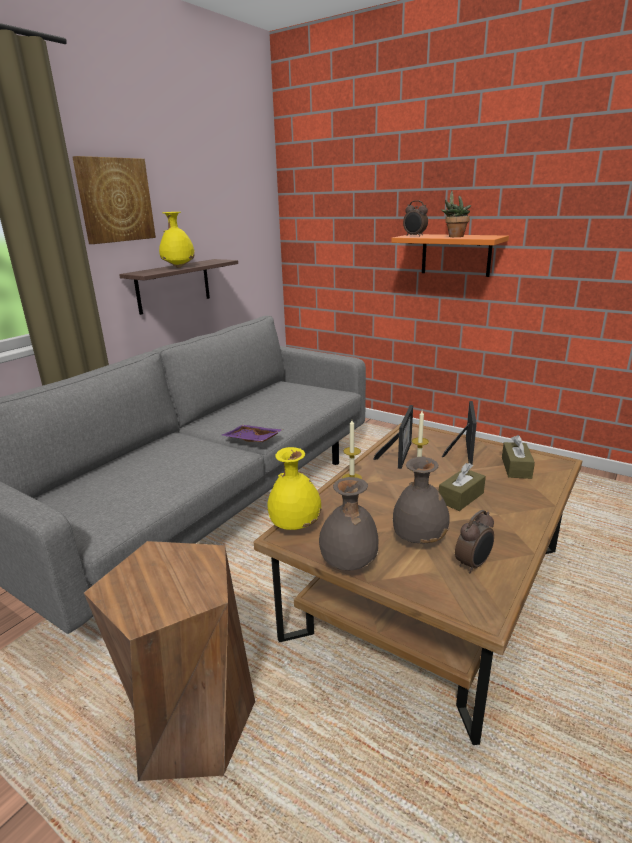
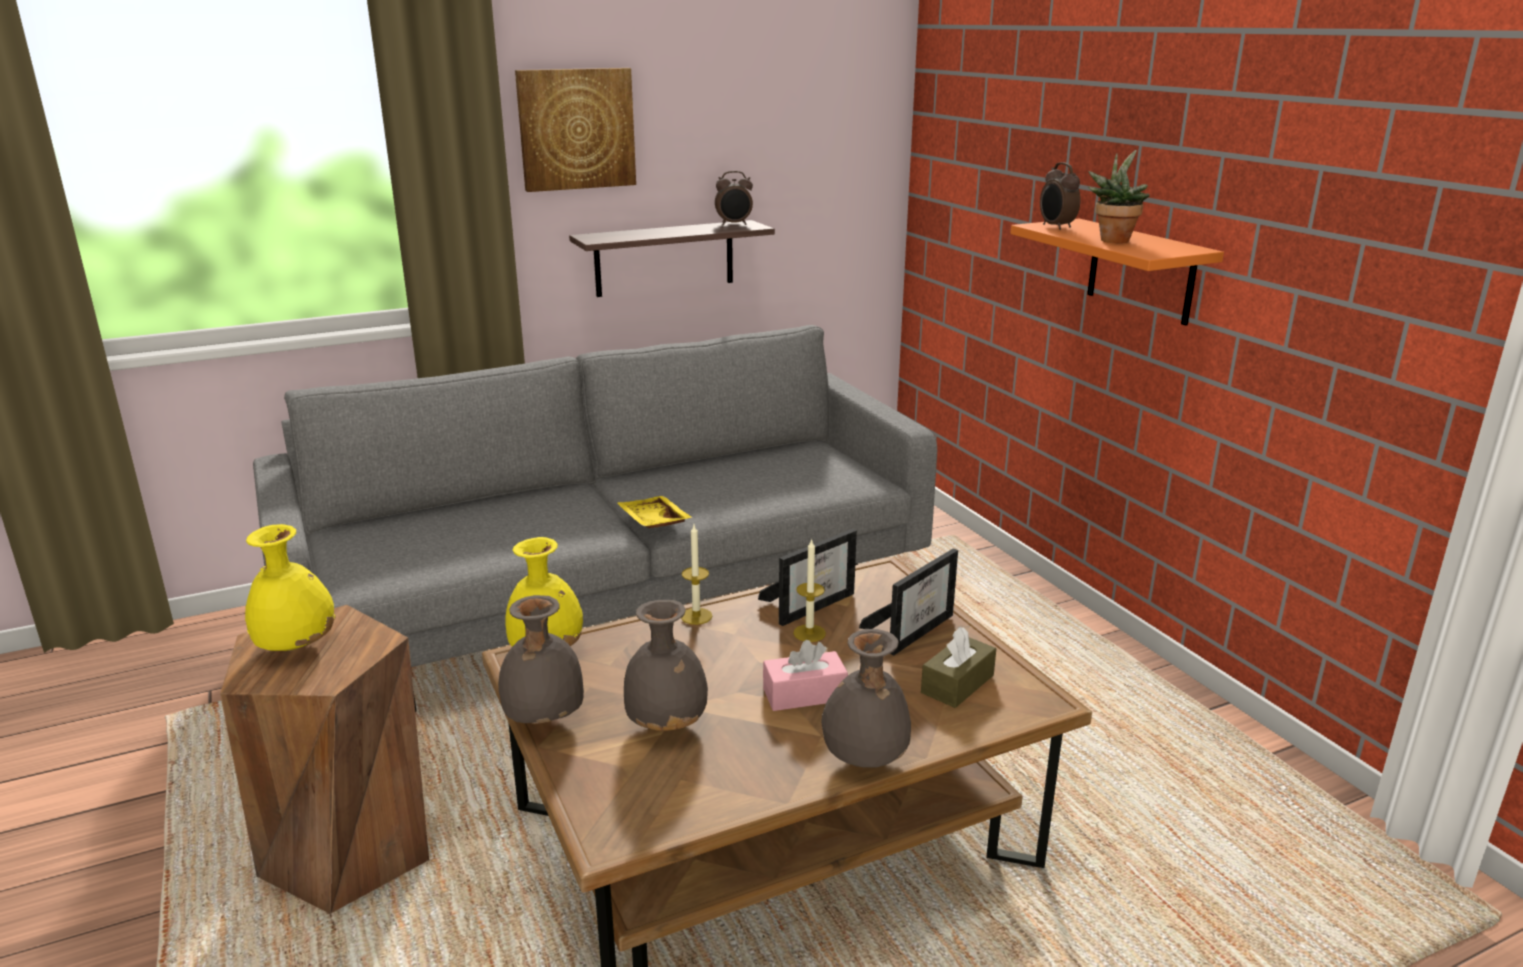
camera: 30 degrees right, 0 degrees up
(178, 267) = (662, 233): yellow vase -> yellow vase (297, 646)
(251, 440) = (652, 522): purple tray -> yellow tray
(461, 497) = (804, 694): brown tissue box -> pink tissue box
(473, 564) = (686, 781): alarm clock -> alarm clock (734, 224)
(535, 517) = (864, 760): none -> grey vase

